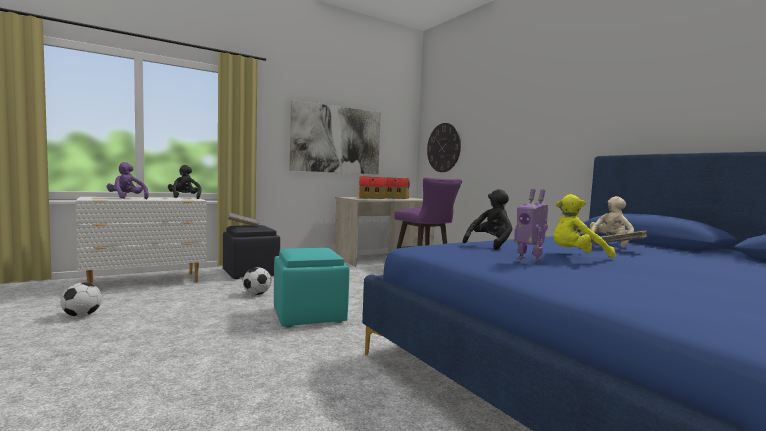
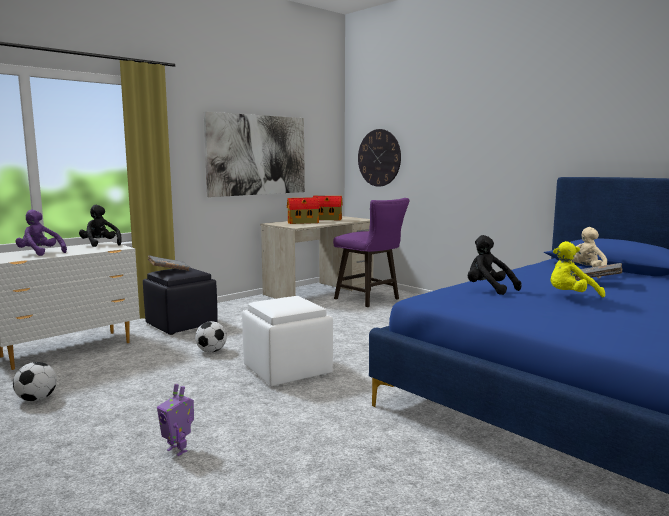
camera: 10 degrees left, 5 degrees up
(308, 315) = (286, 370): turquoise ottoman -> white ottoman
(490, 245) = (488, 289): black plush toy -> black plush toy turned 75 degrees counterclockwise
(529, 260) = (537, 306): toy robot -> toy robot (178, 450)

